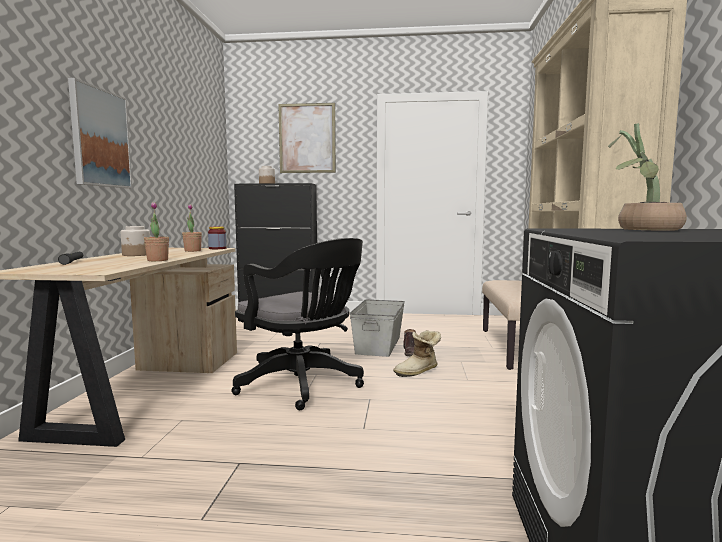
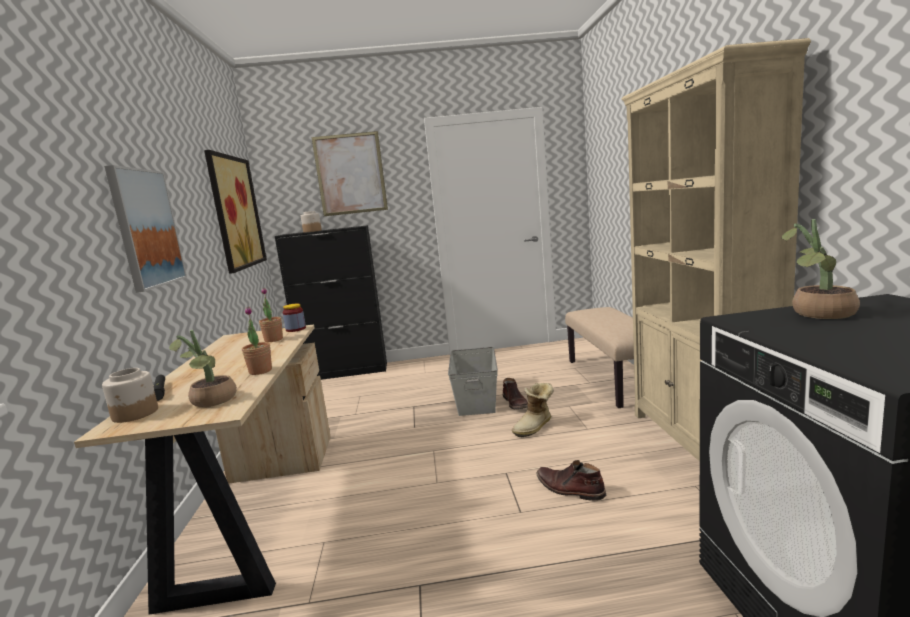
camera: 10 degrees left, 5 degrees up
(98, 267) = (211, 402): none -> potted plant
(136, 255) = (218, 360): jar -> jar (135, 414)
(200, 156) = (236, 212): none -> picture
(303, 385) = (429, 468): black office chair -> none
(420, 420) = (569, 489): none -> brown boot

